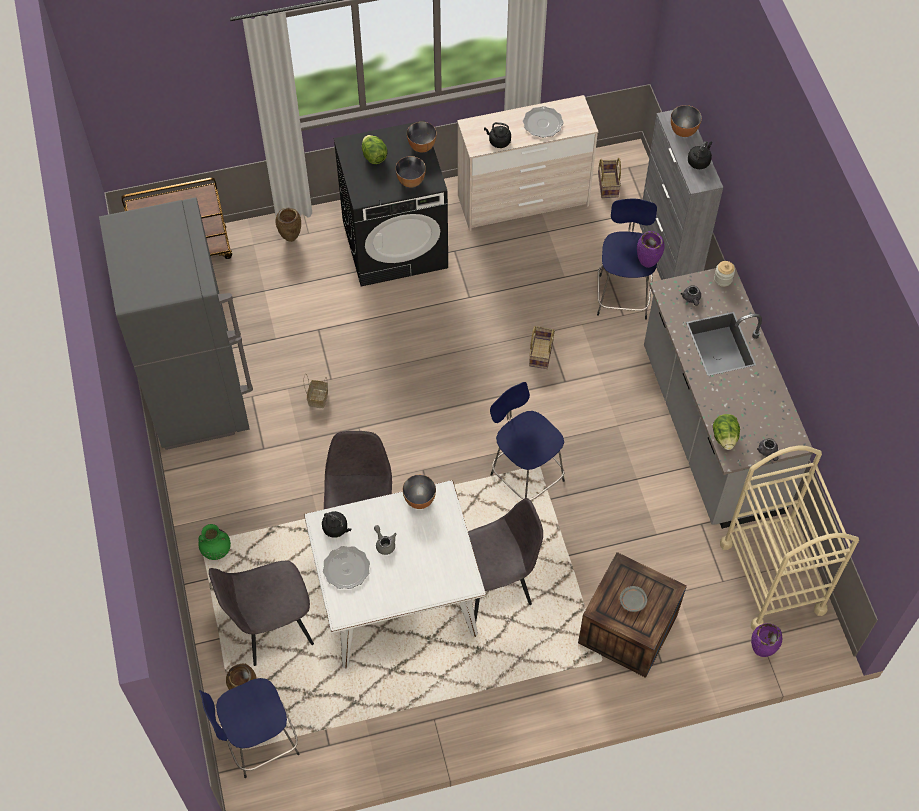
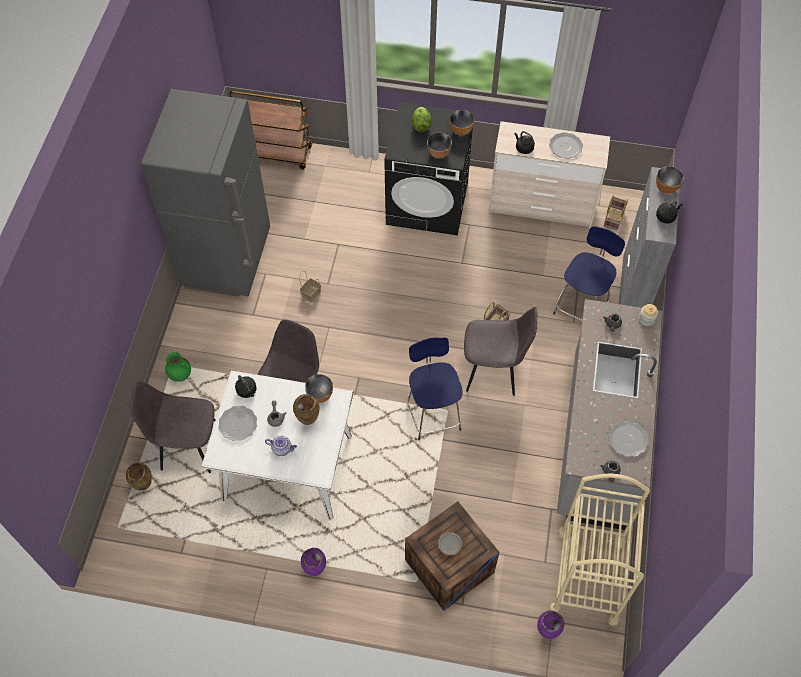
camera: 25 degrees right, 0 degrees up
(259, 741) = (133, 527): blue stool -> none
(291, 238) = (354, 171): brown vase -> brown vase (308, 420)
(410, 574) = (282, 448): none -> teapot
(493, 583) = (365, 485): grey chair -> grey chair (493, 370)
(647, 265) = (600, 287): purple vase -> purple vase (315, 570)
(724, 437) = (580, 445): lettuce -> none
(768, 411) = (628, 440): none -> plate

